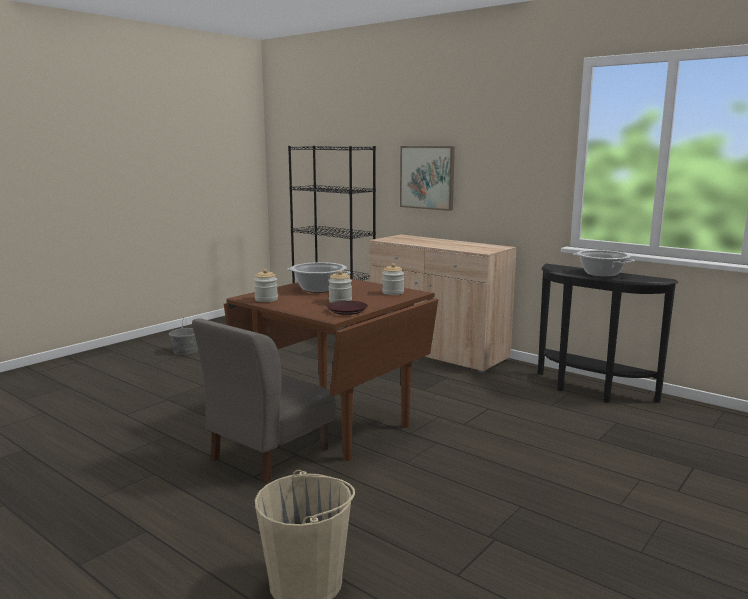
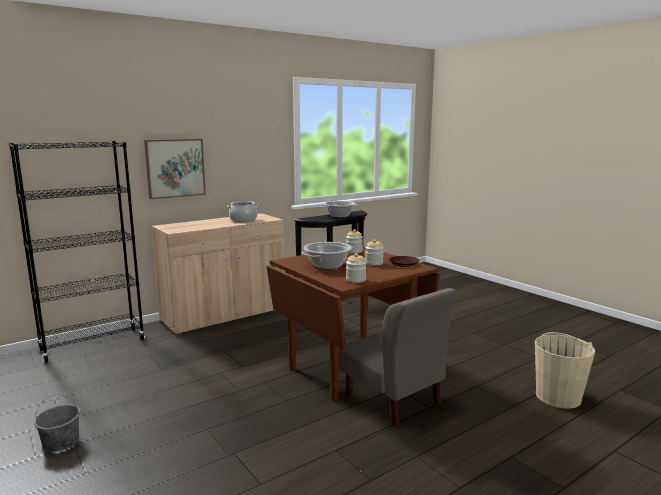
camera: 75 degrees left, 0 degrees up
(464, 246) = (243, 220): none -> cooking pot

